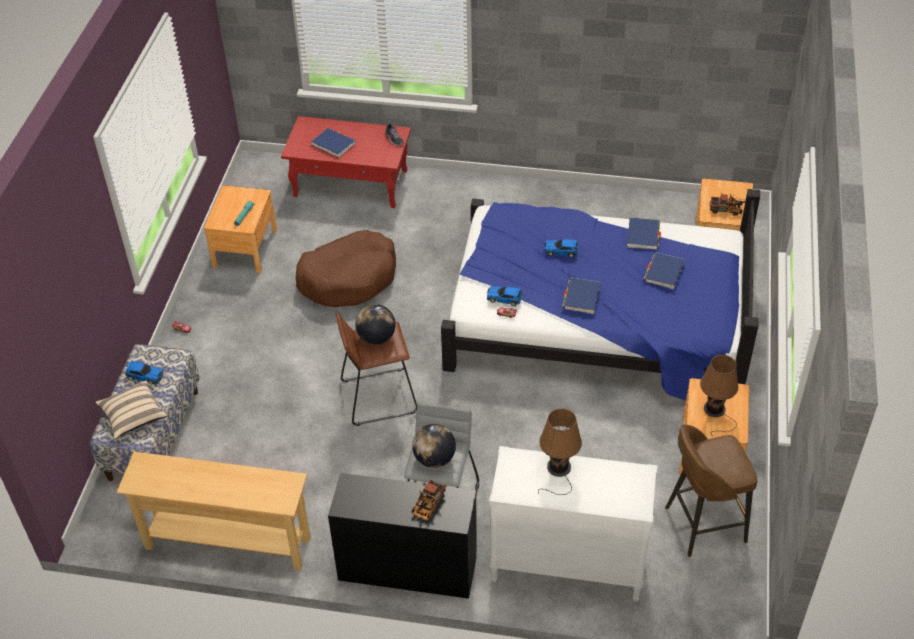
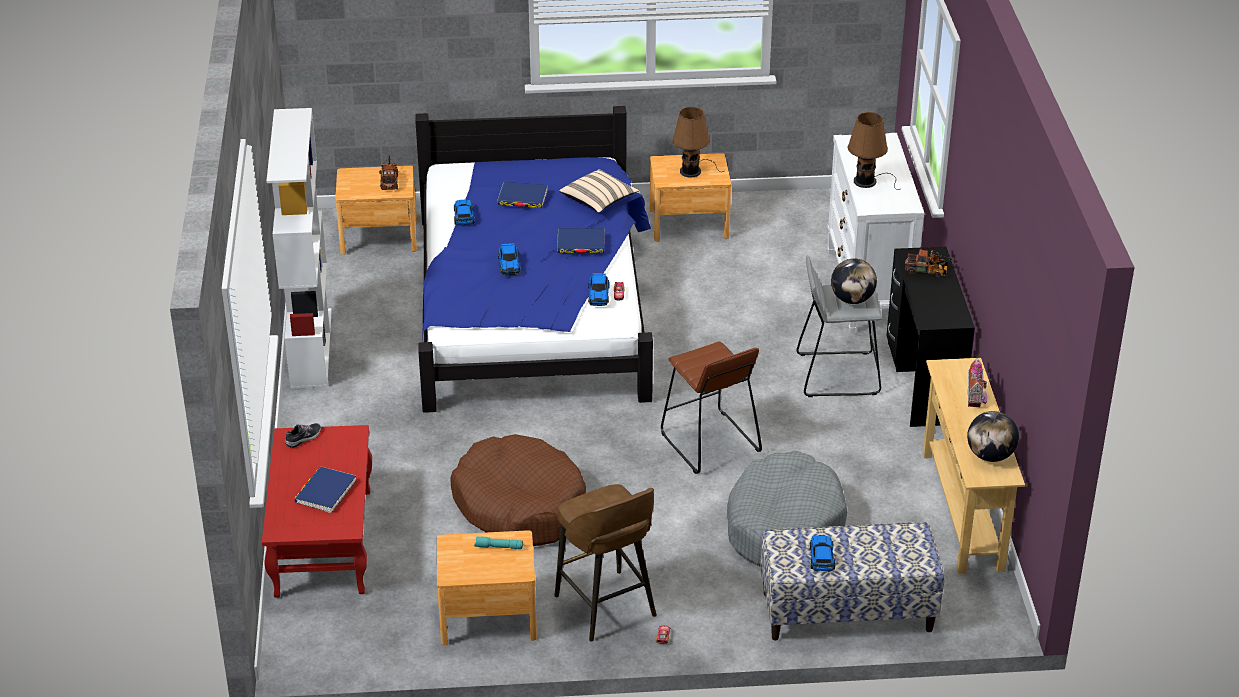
camera: 105 degrees left, 10 degrees down
(133, 416) = (887, 550): beige pillow -> beige pillow (599, 201)
(238, 493) = (976, 398): none -> toy house
(263, 420) = (783, 525): none -> grey dog bed
(376, 337) = (703, 365): globe -> globe (990, 456)
(570, 193) = (310, 348): none -> white bookcase
(643, 235) = (463, 217): blue book -> toy car
(702, 525) = (782, 221): brown stool -> brown stool (606, 608)

